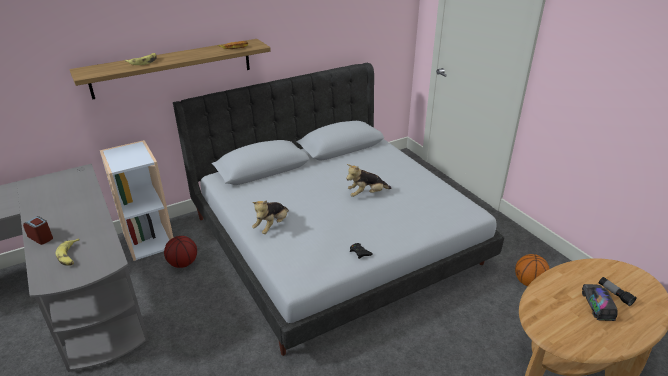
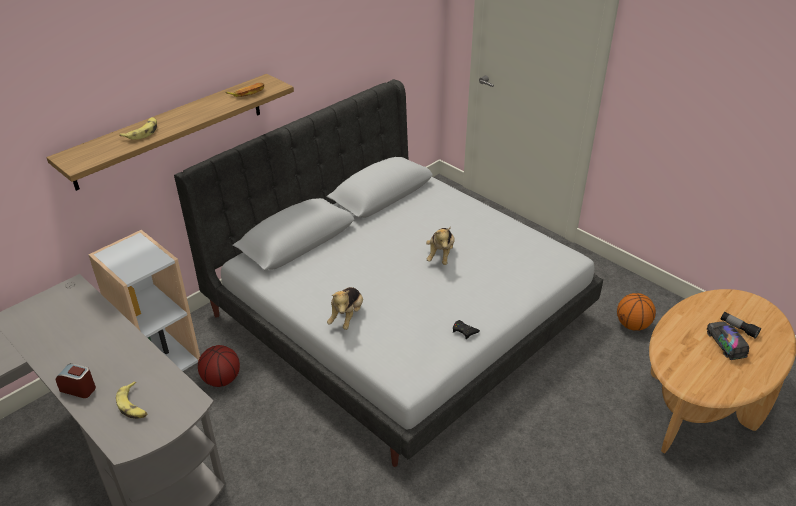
camera: 15 degrees left, 5 degrees up
(366, 194) = (440, 255): plush toy -> plush toy turned 45 degrees counterclockwise

